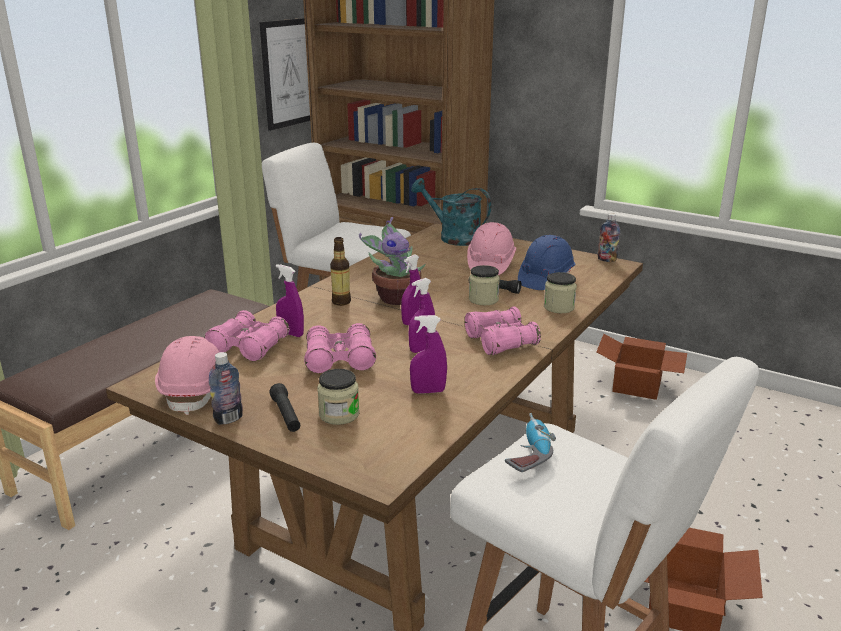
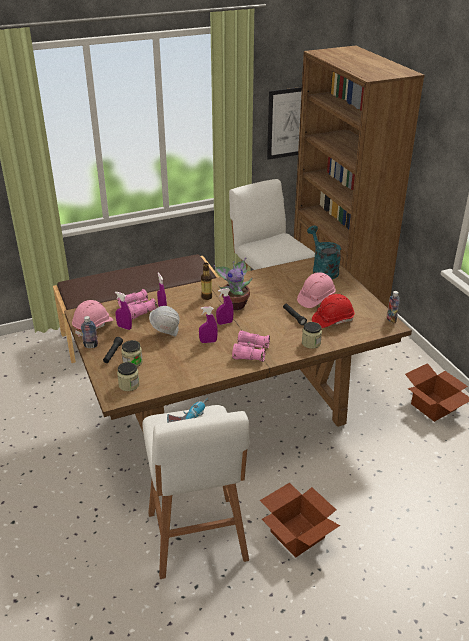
camera: 35 degrees right, 10 degrees up
(340, 359) = (166, 333): pink binoculars -> white hard hat
(428, 391) = (181, 366): purple spray bottle -> purple spray bottle (124, 327)
(483, 299) = (278, 322): jar -> jar (129, 385)
(545, 279) = (332, 320): blue hard hat -> red hard hat

